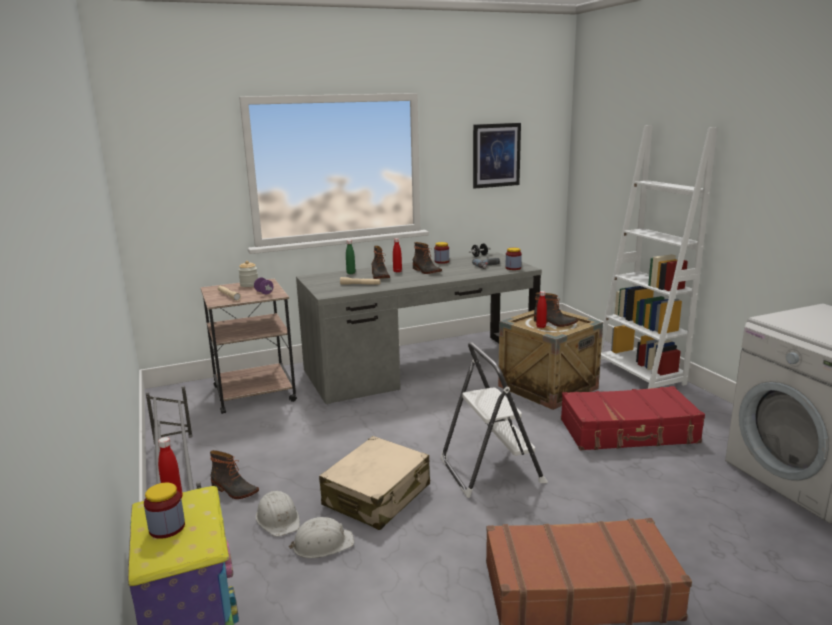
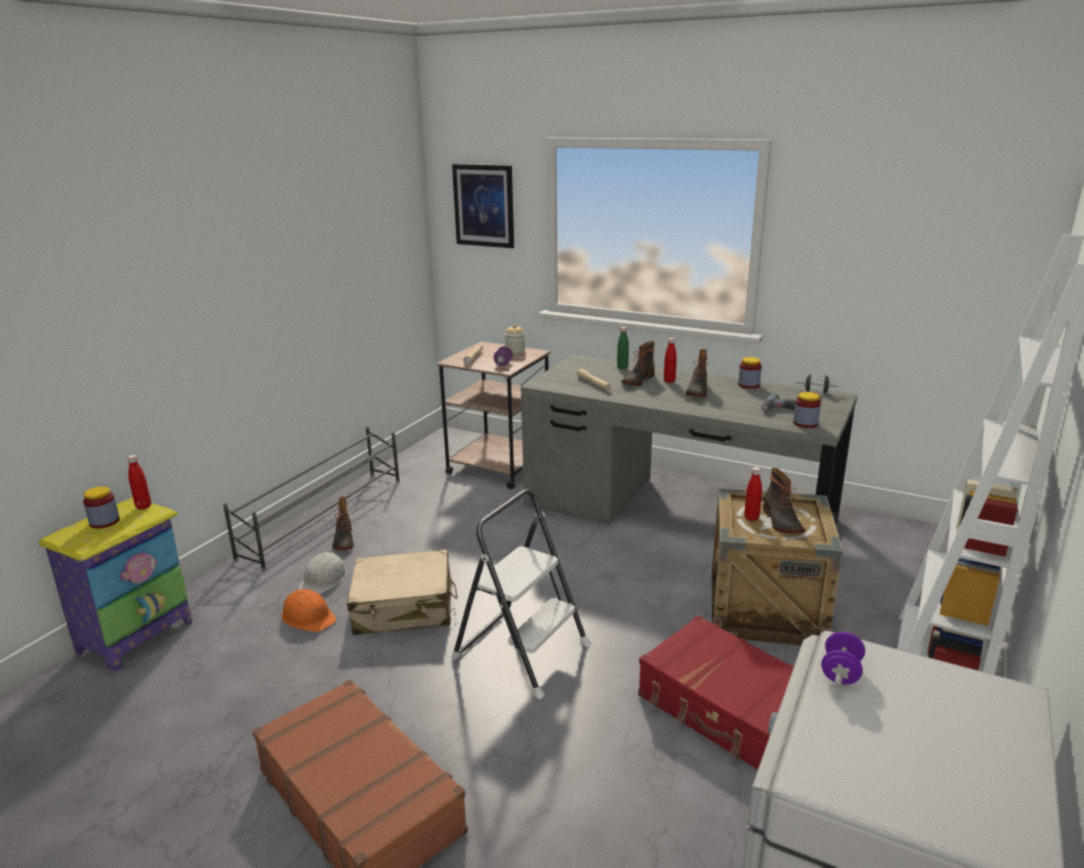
camera: 50 degrees right, 5 degrees up
(322, 544) = (308, 617): white hard hat -> orange hard hat
(496, 155) = (898, 244): picture -> picture (484, 205)
(788, 324) = (840, 673): none -> purple dumbbell

